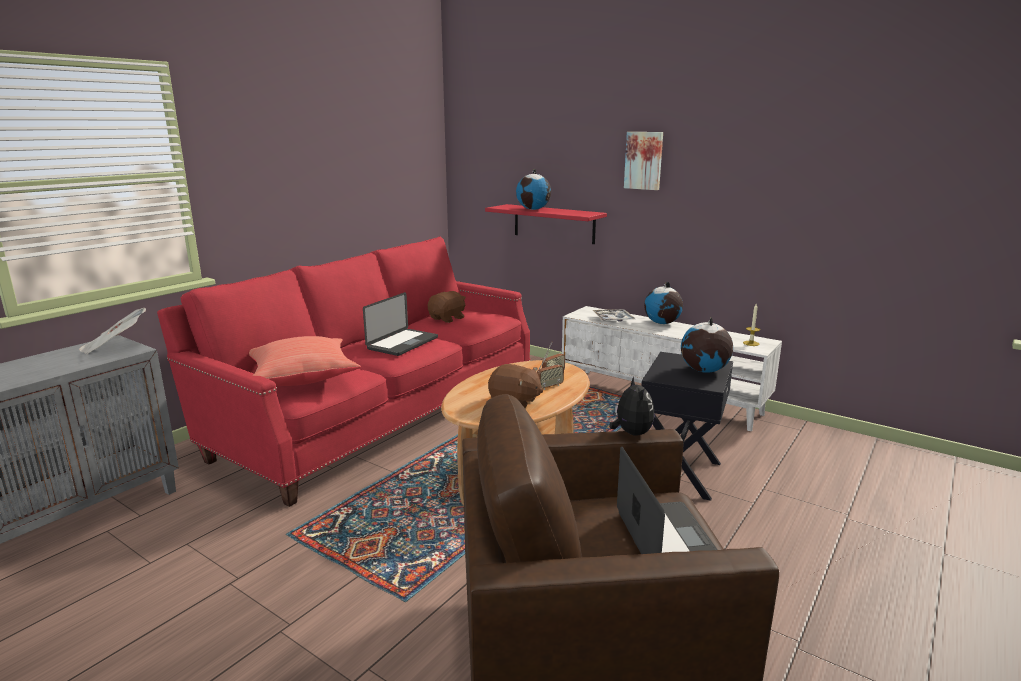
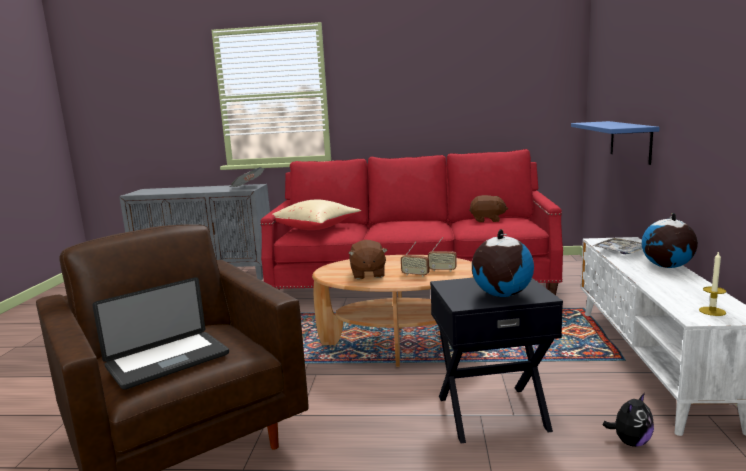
camera: 60 degrees right, 5 degrees down
(302, 378) = (316, 228): red pillow -> beige pillow
(403, 343) = (410, 225): laptop -> none
(533, 209) = (602, 124): globe -> none
(554, 223) = (630, 141): red shelf -> blue shelf
(631, 433) = (269, 289): plush toy -> plush toy (630, 442)
(644, 160) = (685, 58): picture -> none

